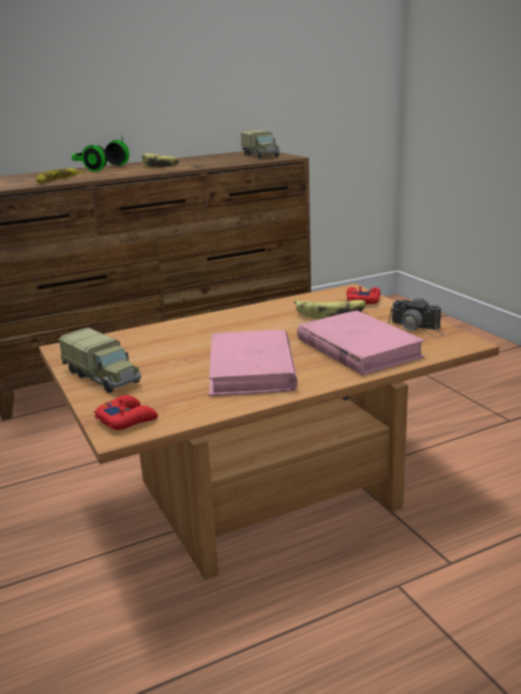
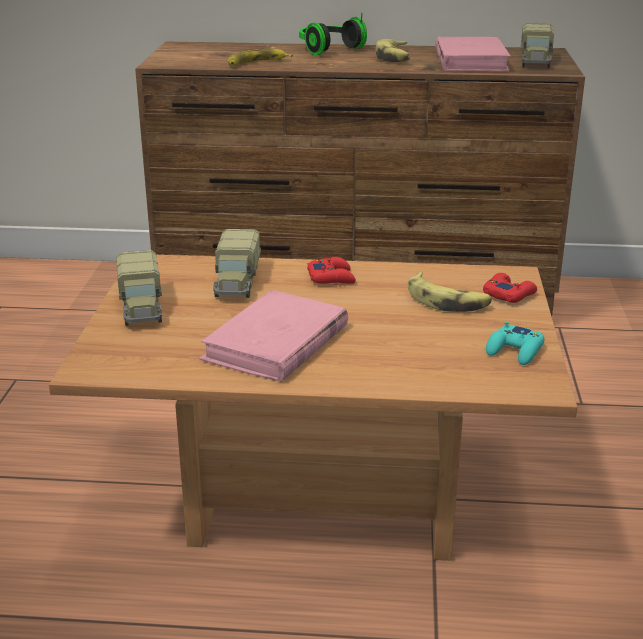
camera: 30 degrees right, 5 degrees up
(127, 419) = (107, 359): red game controller -> red game controller (331, 278)
(160, 341) = (237, 282): none -> toy truck
(358, 348) = (413, 354): pink book -> pink book (470, 61)
(417, 328) = (515, 351): camera -> turquoise game controller

